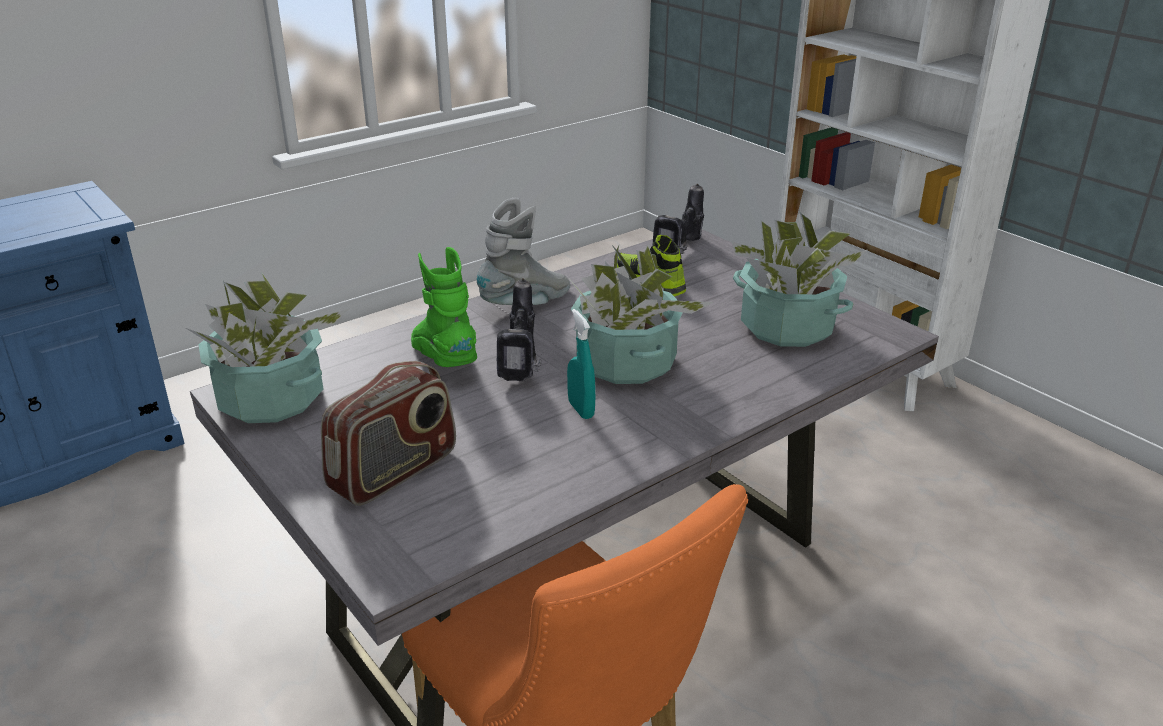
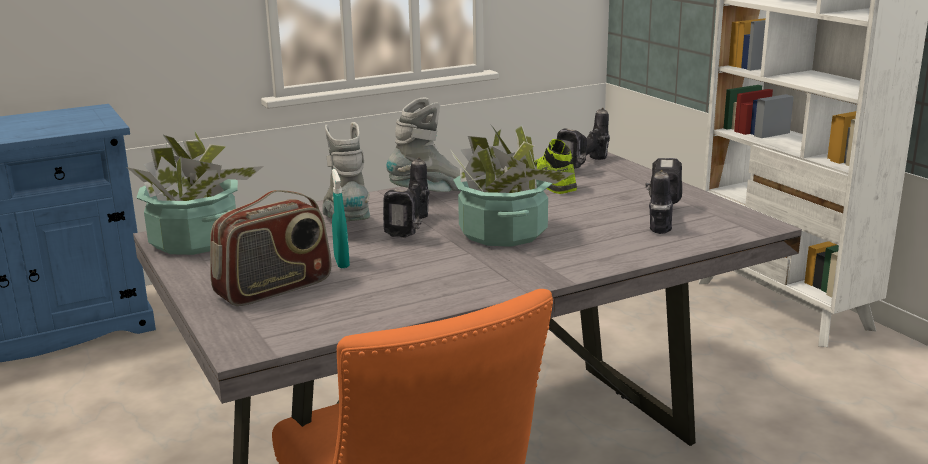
camera: 10 degrees right, 10 degrees down
(445, 360) = (347, 224): green boot -> grey boot
(581, 410) = (449, 260): turquoise spray bottle -> turquoise spray bottle (341, 262)
(787, 328) = (659, 217): potted plant -> power drill

